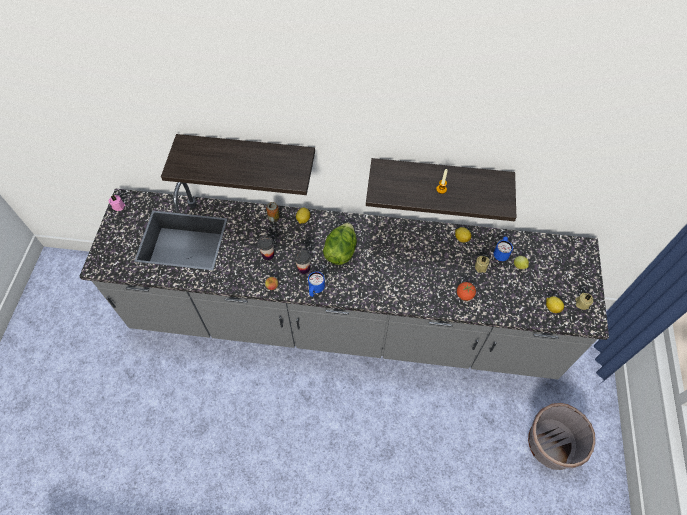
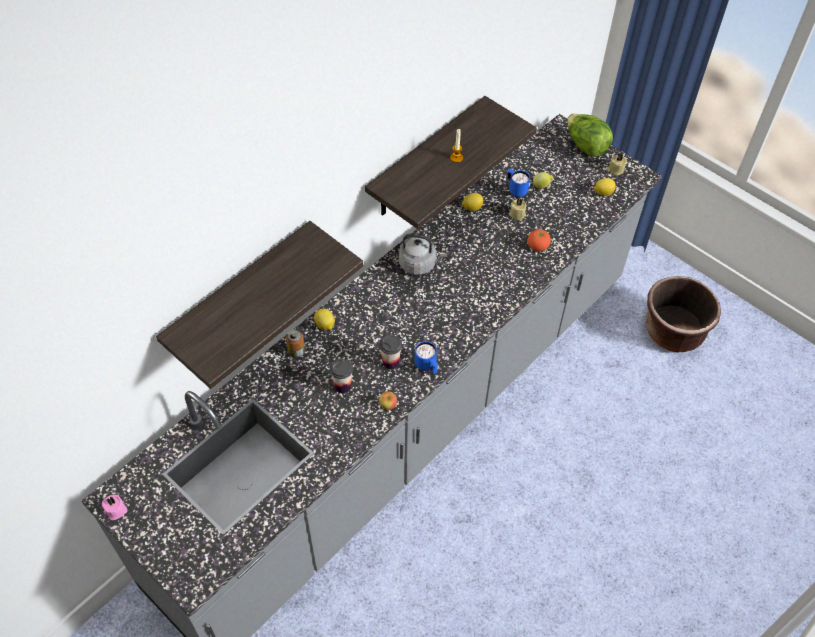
camera: 55 degrees left, 5 degrees down
(340, 251) = (398, 316): lettuce -> lettuce (585, 146)
(389, 238) = (419, 264): none -> grey kettle
(551, 444) = (673, 331): grey planter -> brown planter

